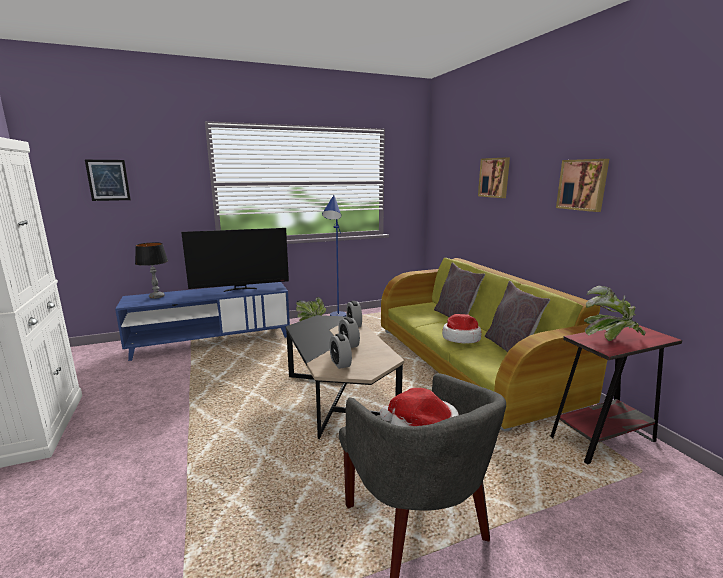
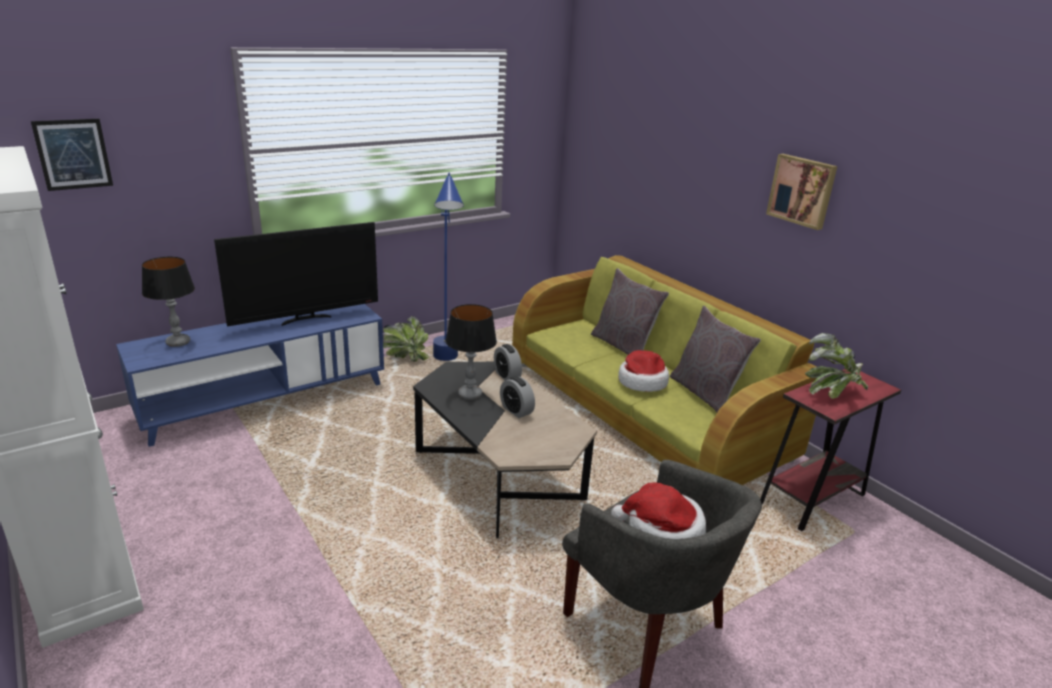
camera: 15 degrees left, 10 degrees up
(321, 333) = (470, 394): none -> table lamp
(340, 363) = (521, 443): alarm clock -> none
(494, 177) = (679, 151): picture -> none

